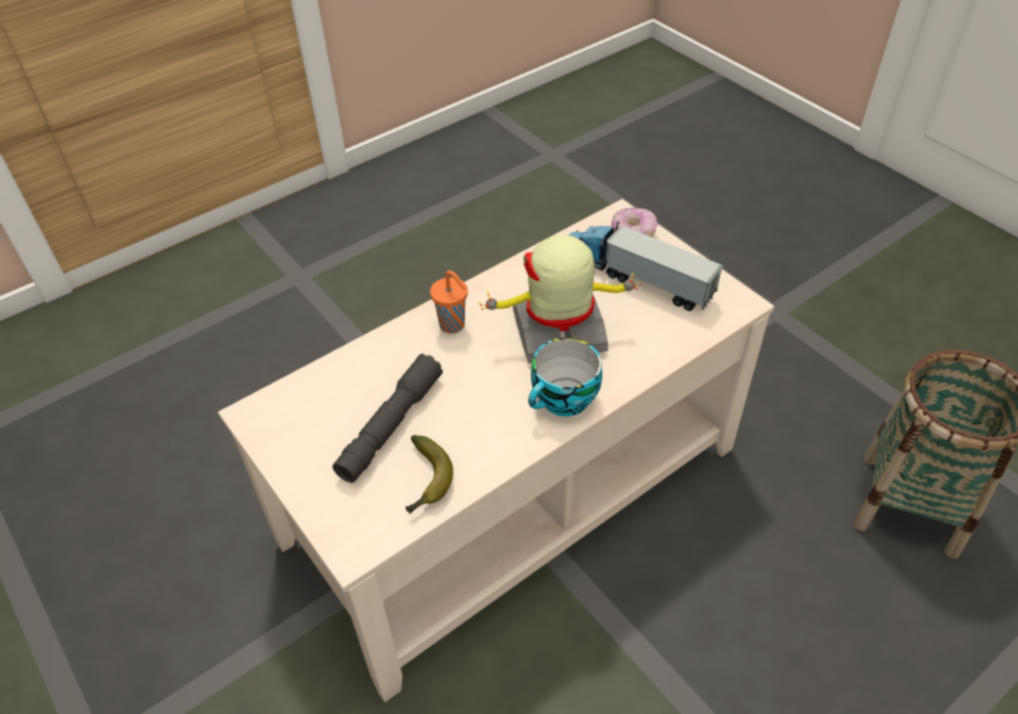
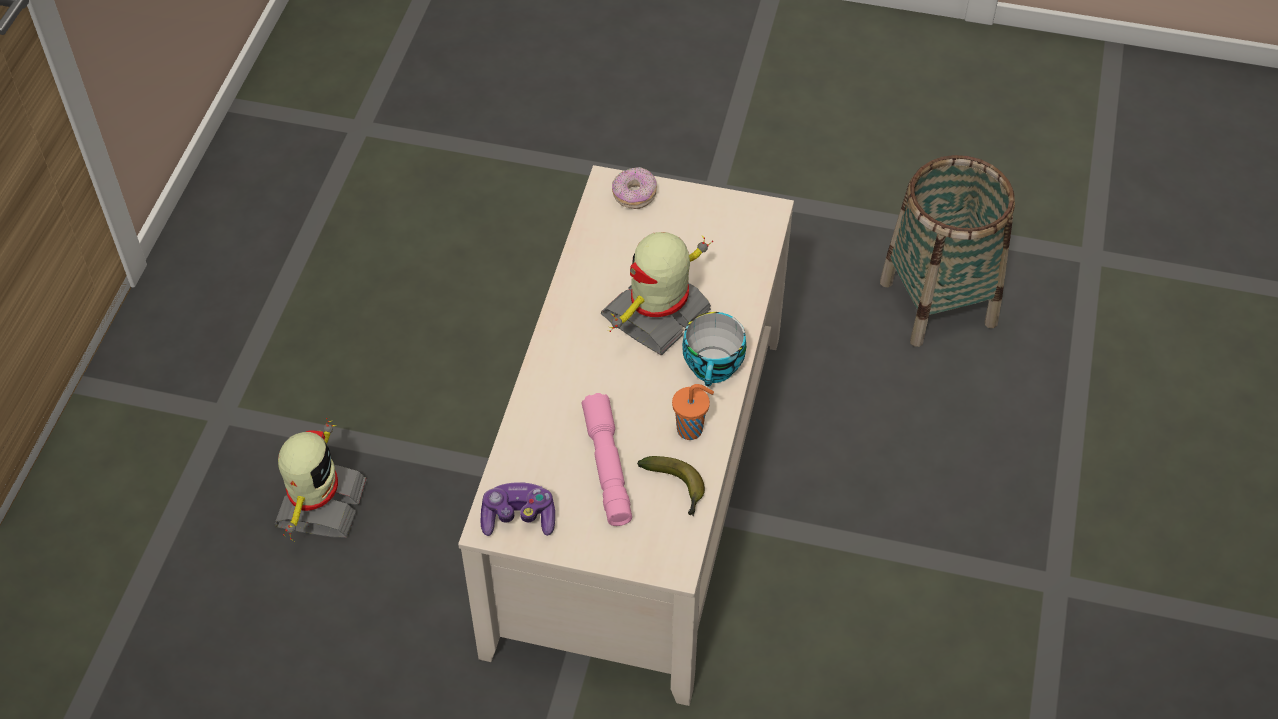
camera: 40 degrees left, 5 degrees up
(280, 421) = (518, 518): none -> game controller
(292, 366) = (319, 504): none -> toy robot
(390, 426) = (607, 467): grey flashlight -> pink flashlight
(453, 325) = (571, 360): orange cup -> orange cup (691, 430)
(635, 276) = (671, 233): toy truck -> none

